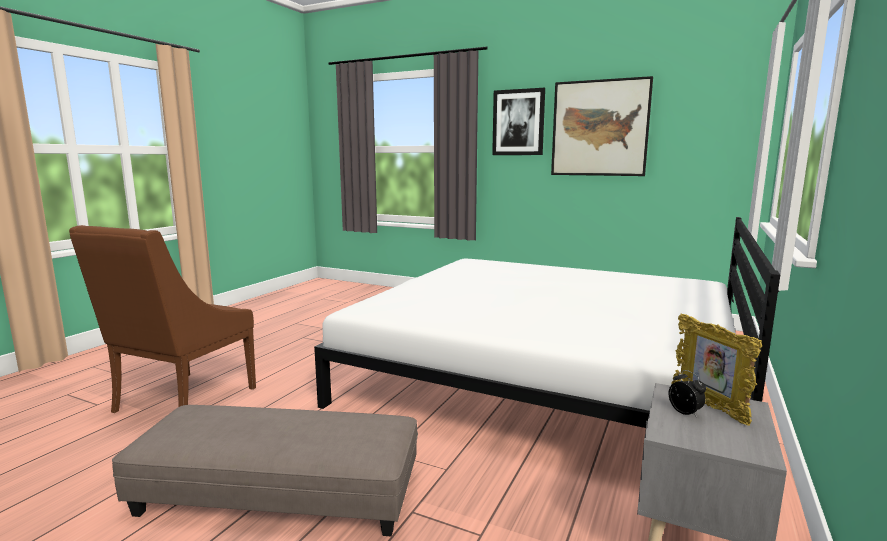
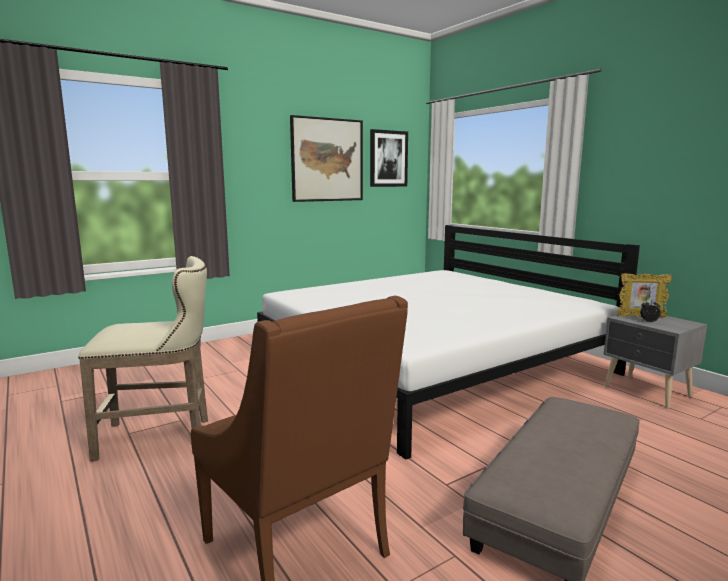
camera: 60 degrees left, 0 degrees up
(297, 331) = (161, 437): none -> beige stool
(518, 122) = (257, 150): picture -> picture (388, 158)

